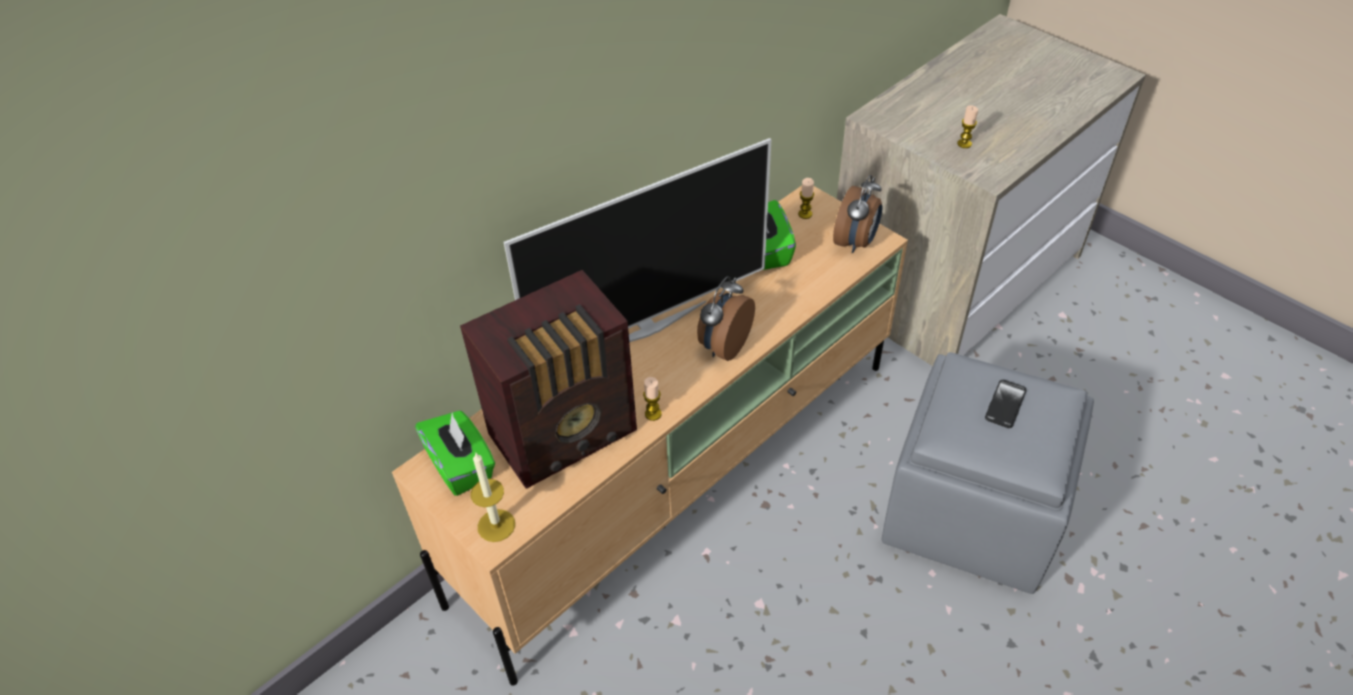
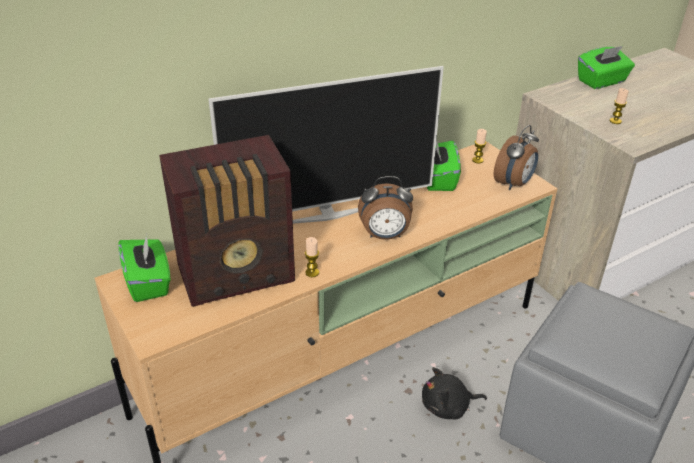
camera: 10 degrees right, 10 degrees down
(496, 525) = (158, 328): candle -> none
(723, 346) = (384, 236): alarm clock -> alarm clock turned 135 degrees counterclockwise
(815, 516) = (448, 407): none -> black plush toy
(936, 82) = (601, 81): none -> green tissue box
(1005, 404) = (618, 325): phone -> none

